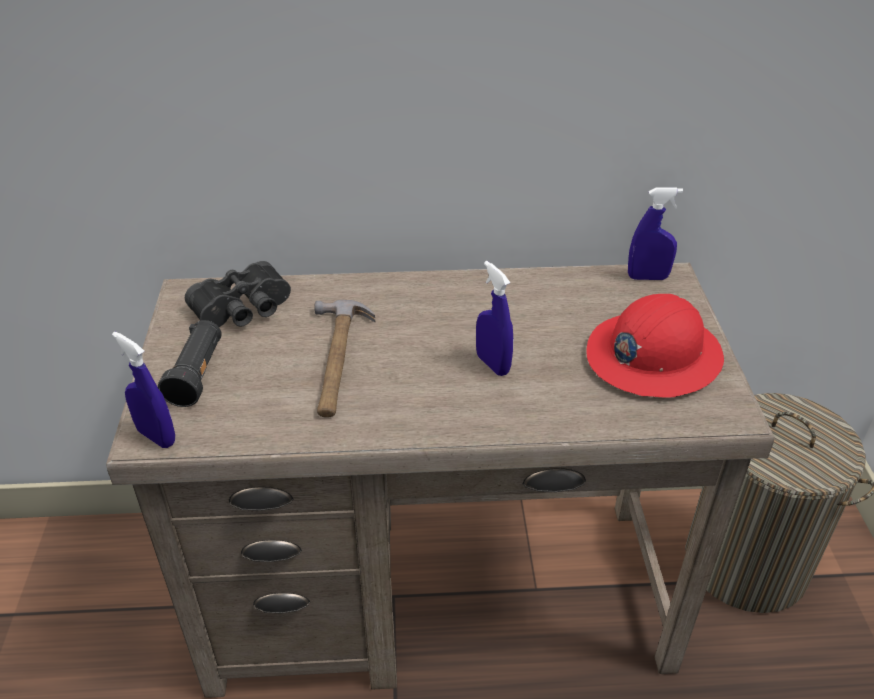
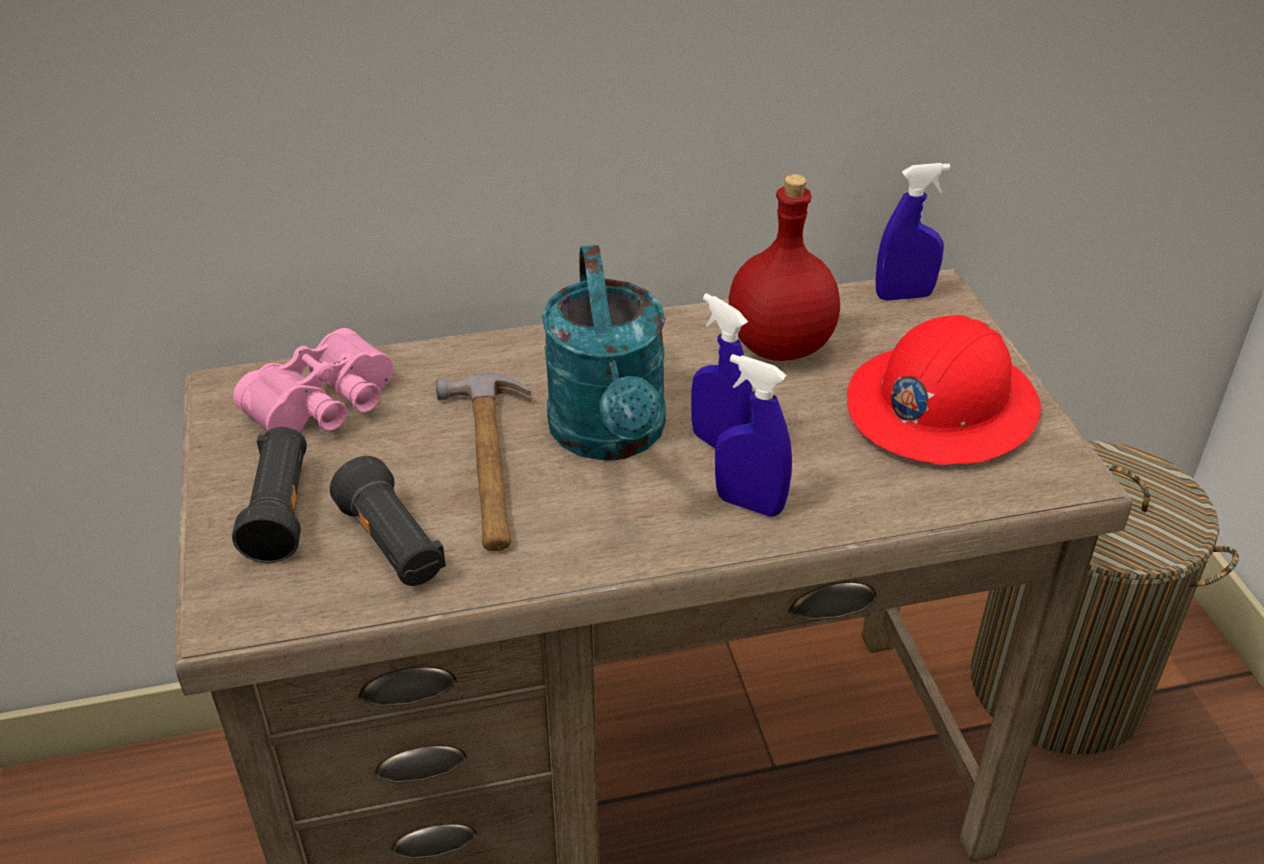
camera: 10 degrees left, 0 degrees up
(156, 437) = (243, 613): blue spray bottle -> blue spray bottle (749, 504)
(244, 311) = (327, 407): black binoculars -> pink binoculars
(261, 405) = (393, 545): none -> black flashlight
(422, 351) = (611, 437): none -> turquoise watering can
(552, 303) = (780, 347): none -> red bottle

